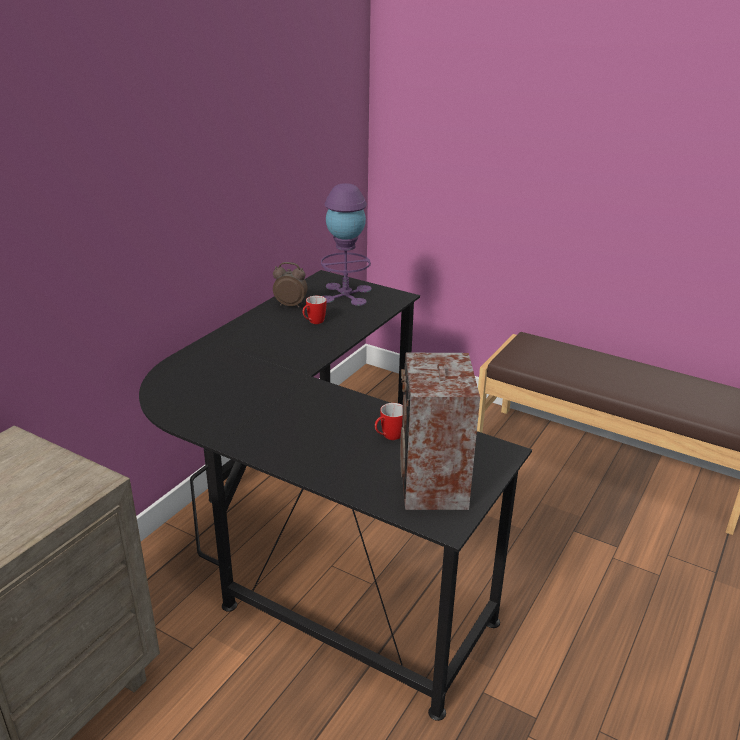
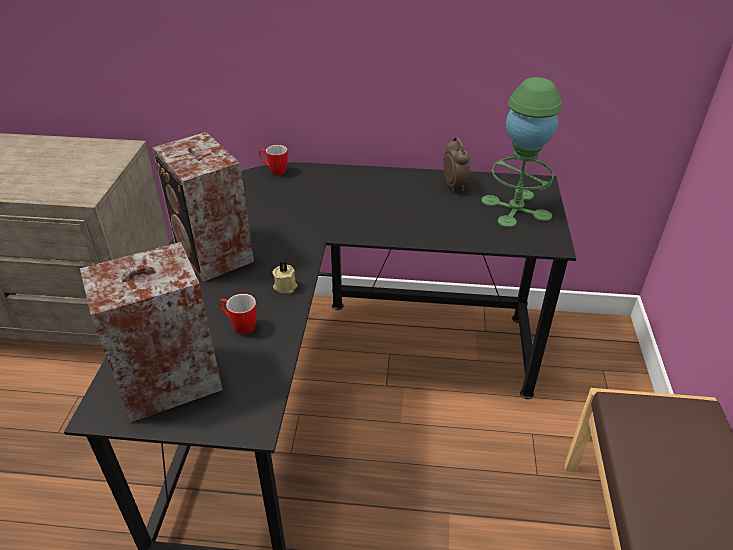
camera: 65 degrees right, 10 degrees up
(274, 432) = (213, 255): none -> speaker
(313, 323) = (431, 210): mug -> mug (274, 171)
(345, 294) = (516, 208): purple table lamp -> green table lamp
(353, 406) = (285, 286): none -> beige candle

